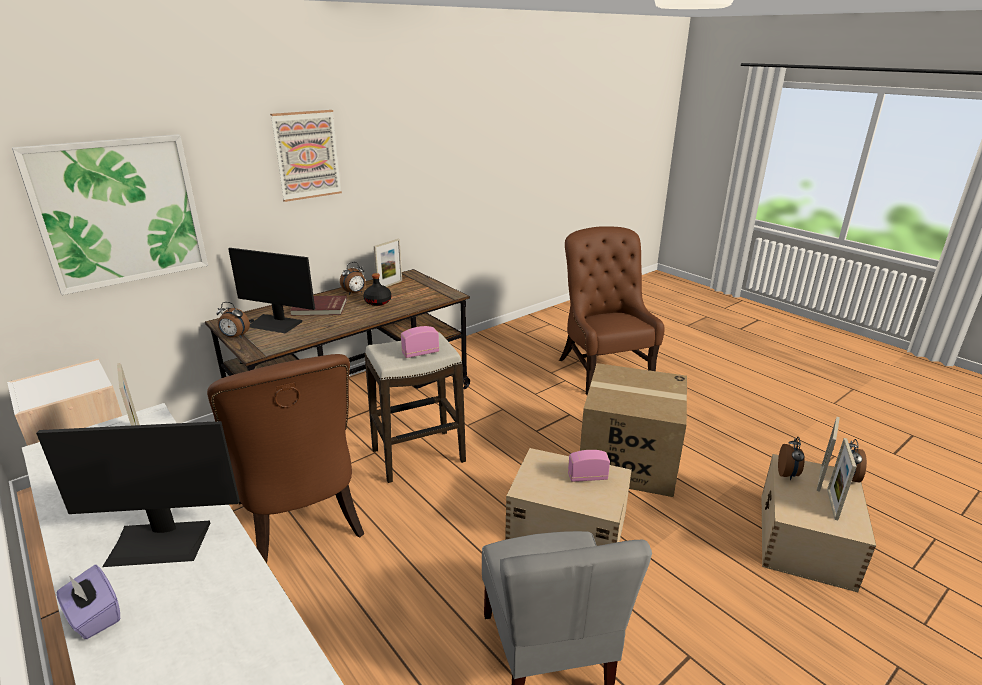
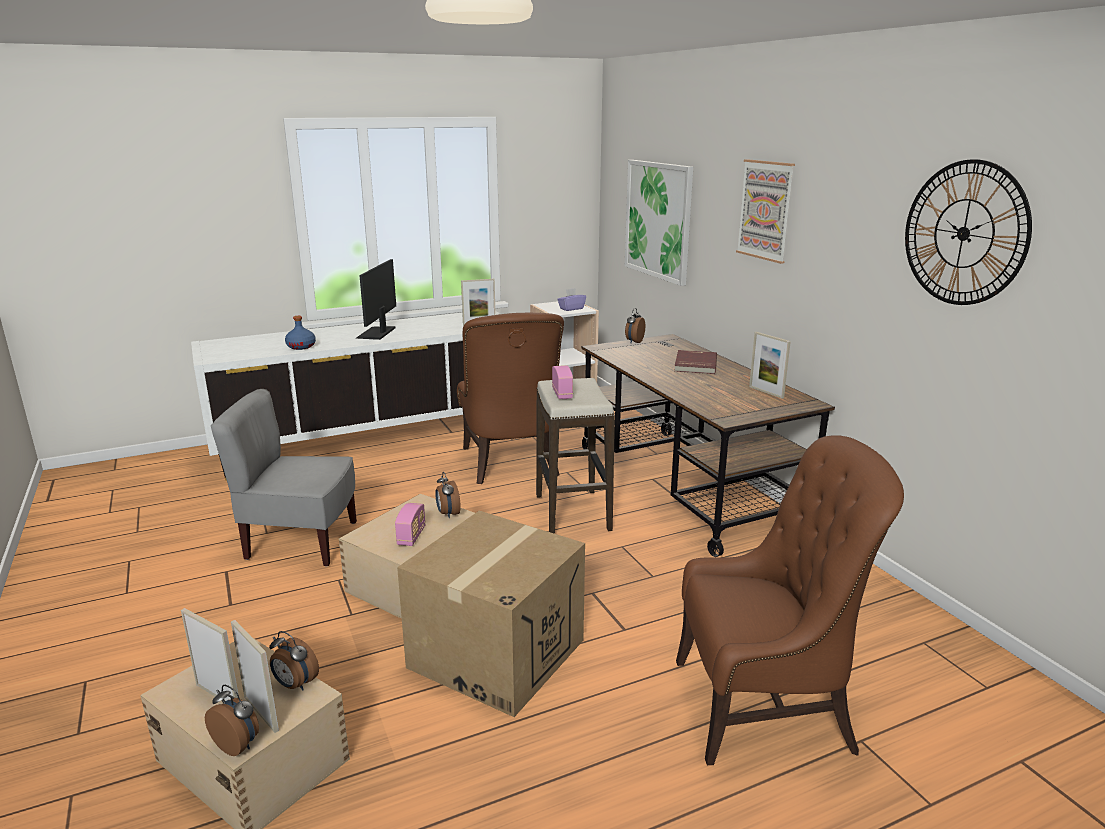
camera: 105 degrees right, 5 degrees down
(94, 616) = (340, 328): purple tissue box -> purple tissue box (571, 308)
(247, 622) = (301, 346): none -> blue bottle
(275, 323) = (658, 351): monitor -> none
(301, 519) = (511, 462): brown chair -> brown chair turned 90 degrees counterclockwise
(355, 293) = (738, 377): alarm clock -> alarm clock (448, 514)
(378, 302) = (708, 385): black bottle -> none
(466, 131) = (964, 233): none -> wall clock

